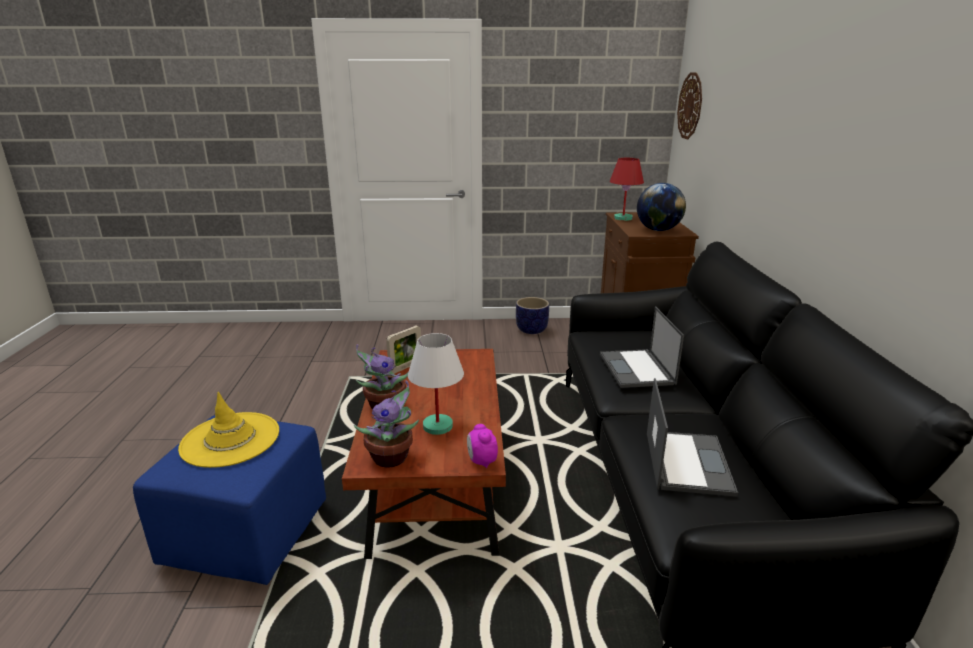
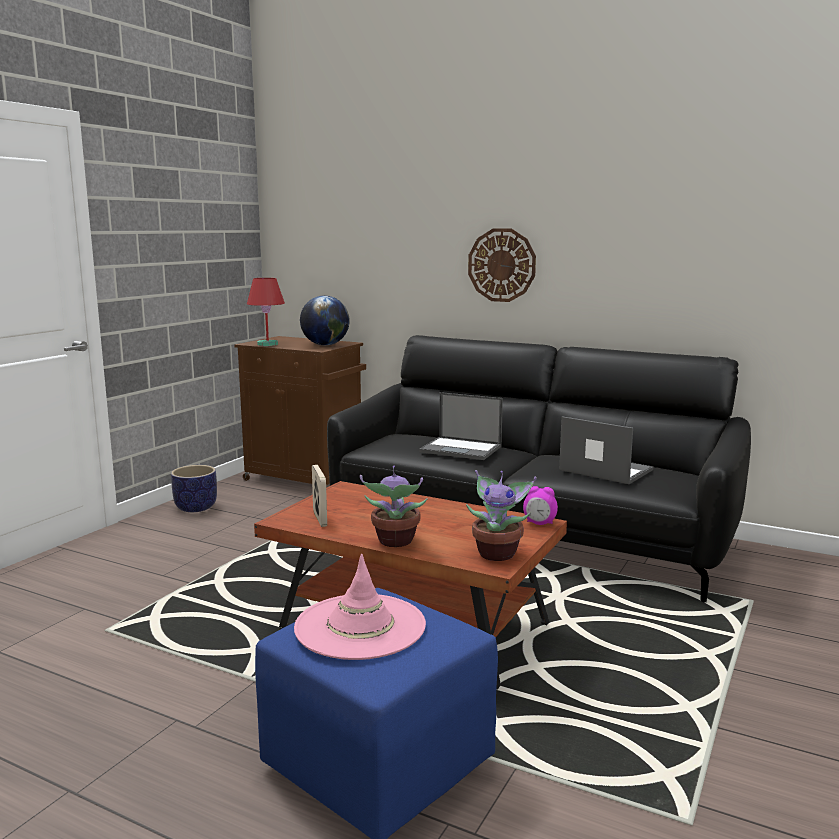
camera: 60 degrees left, 10 degrees down
(230, 439) = (360, 626): yellow hat -> pink hat
(438, 426) = (463, 527): white table lamp -> none
(690, 106) = (298, 222): wall clock -> wall clock (501, 265)

